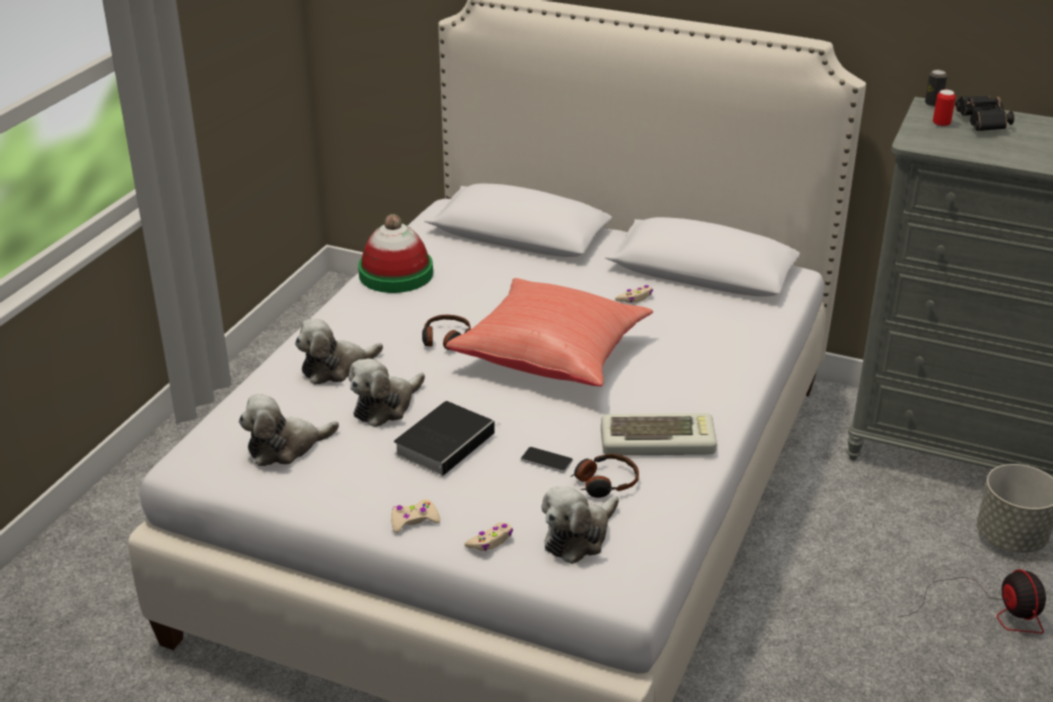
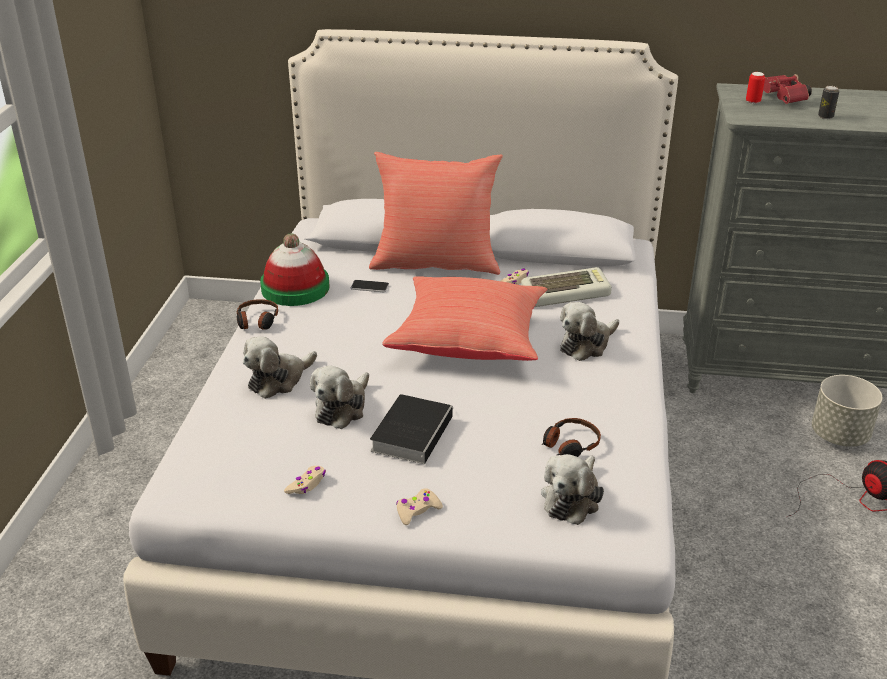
camera: 15 degrees left, 0 degrees up
(285, 447) = (265, 462): plush toy -> plush toy (586, 344)
(445, 339) = (367, 340): headphones -> headphones (257, 321)
(490, 541) = (497, 517): beige game controller -> beige game controller (307, 484)
(546, 460) = (509, 434): phone -> phone (369, 287)
(558, 266) = (436, 263): none -> red pillow
(658, 441) = (596, 401): keyboard -> keyboard (565, 293)
(933, 103) = (735, 87): can -> can (825, 116)
(982, 125) = (784, 99): black binoculars -> red binoculars

